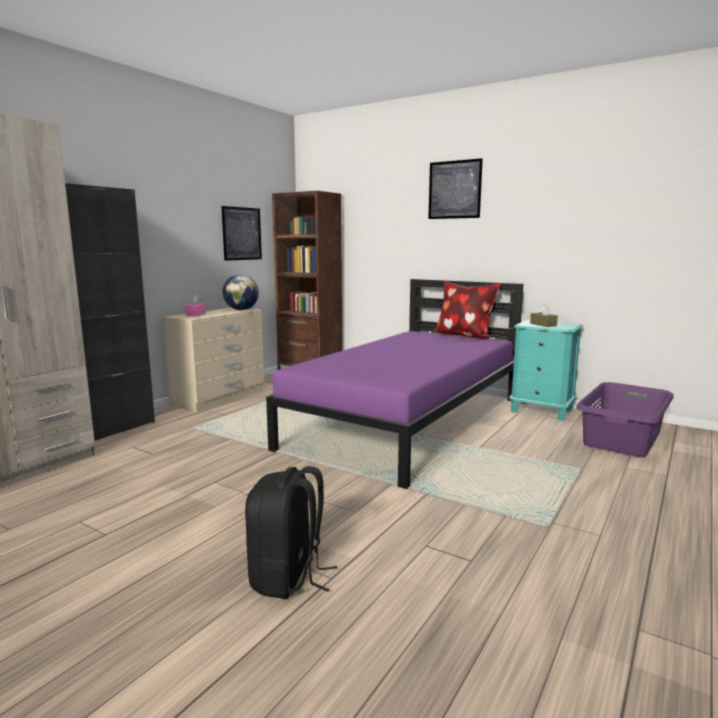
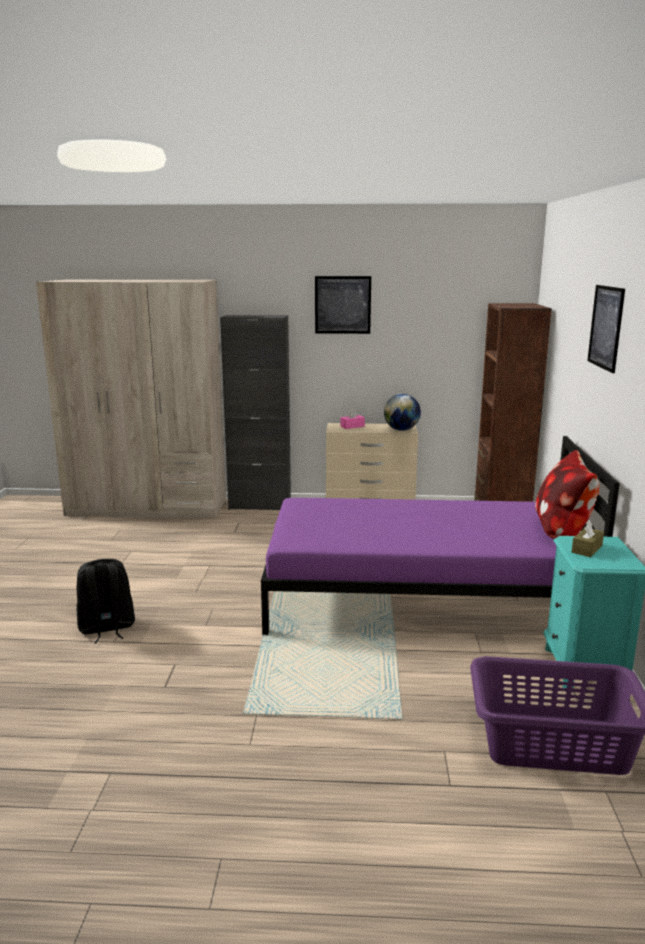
camera: 60 degrees right, 5 degrees up
(242, 233) = (438, 348): picture -> picture (342, 305)

